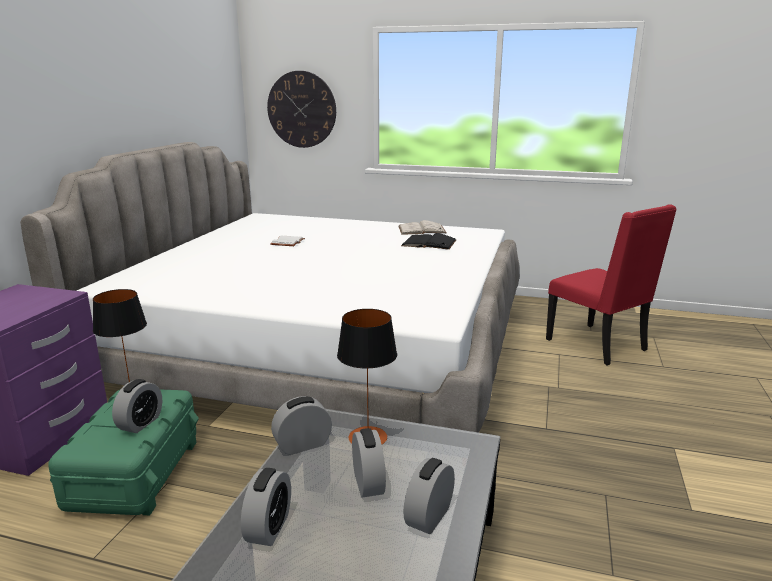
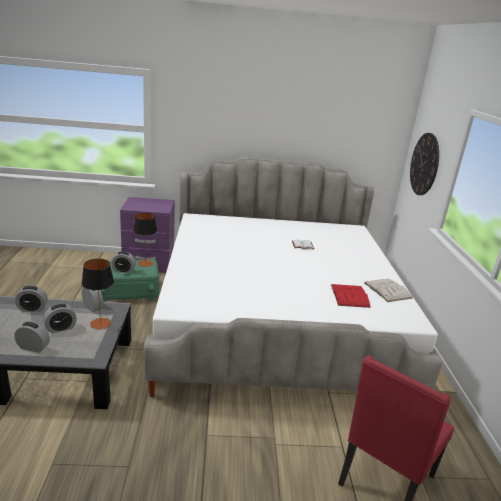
camera: 70 degrees right, 5 degrees up
(429, 243) = (349, 296): black book -> red book

